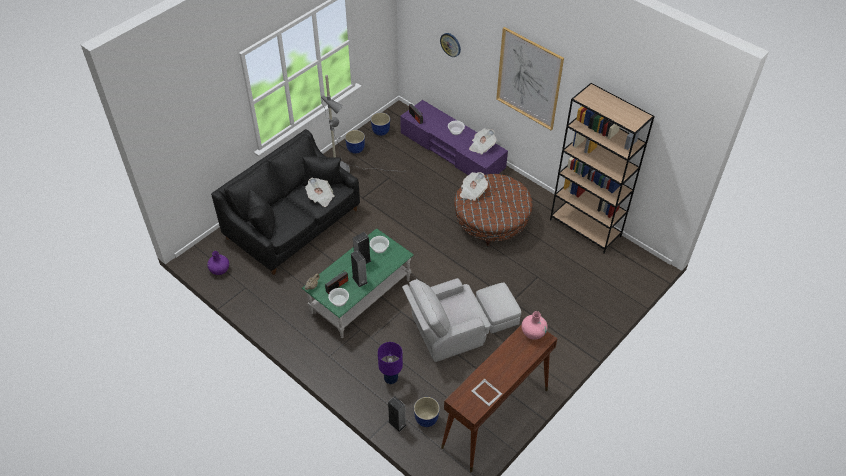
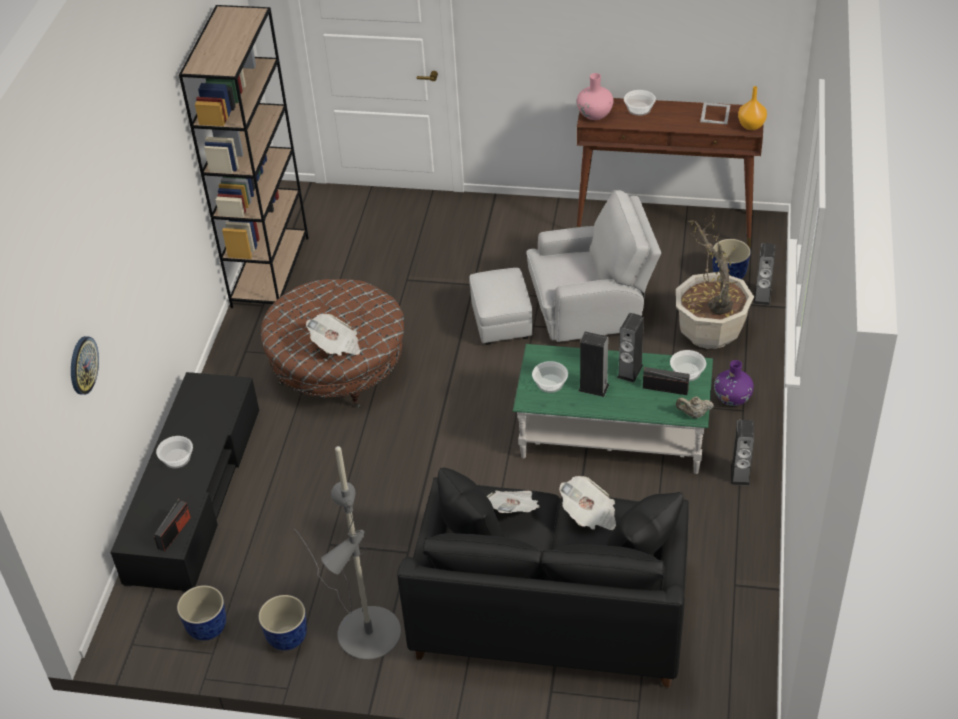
camera: 120 degrees left, 5 degrees down
(219, 270) = (738, 646): purple vase -> purple vase (732, 398)
(295, 328) = (740, 474): none -> speaker
(391, 379) = (710, 333): purple table lamp -> potted plant
(452, 151) = (194, 494): purple tv stand -> black tv stand
(457, 329) = (569, 312): white armchair -> white armchair turned 45 degrees counterclockwise
(459, 403) = (751, 125): none -> orange vase
(482, 146) = (198, 406): newspaper -> newspaper (589, 515)
(522, 357) = (639, 109): none -> bowl
(529, 79) = (148, 209): picture -> none

